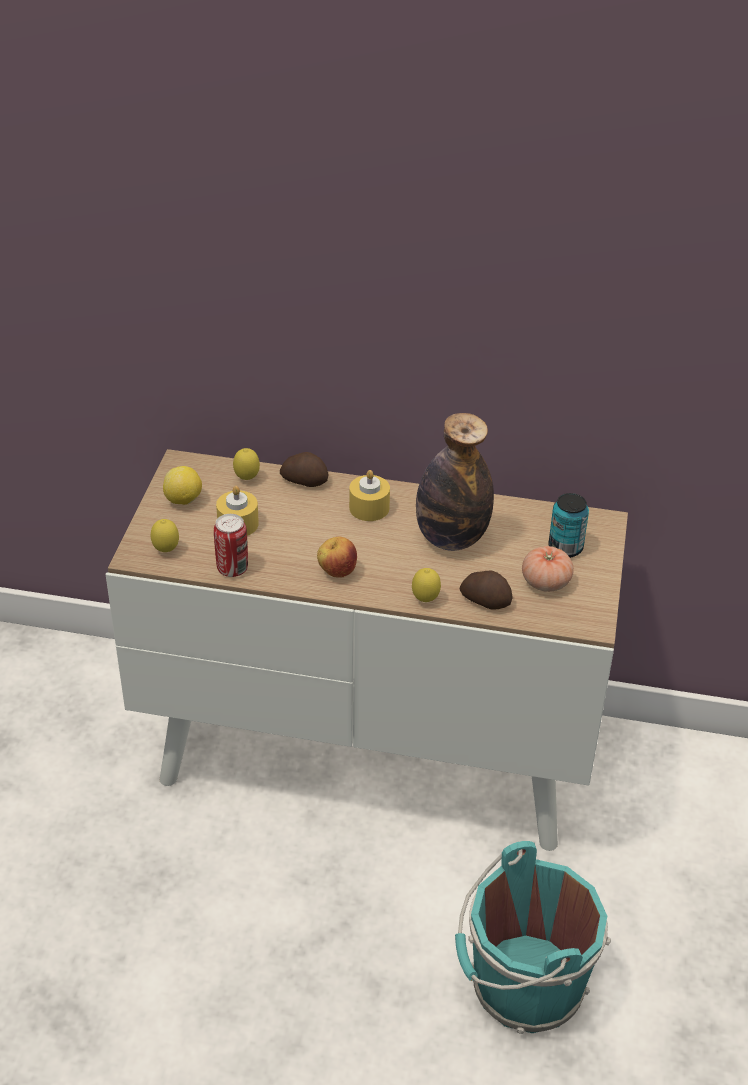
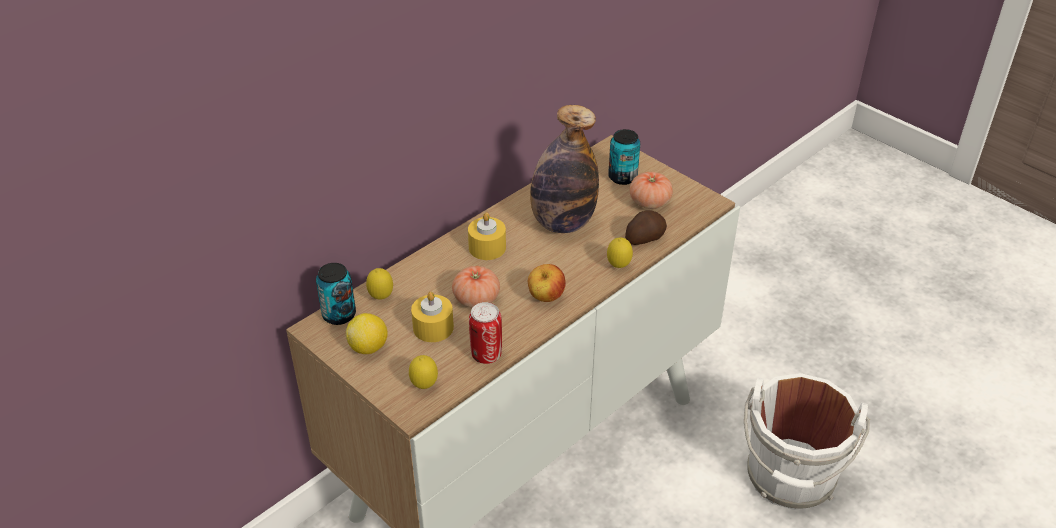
camera: 55 degrees left, 0 degrees up
(206, 467) = (339, 315): none -> can
(295, 532) = (476, 299): none -> tomato
(304, 480) = (418, 266): potato -> none
(522, 987) = (790, 479): turquoise bucket -> white bucket

